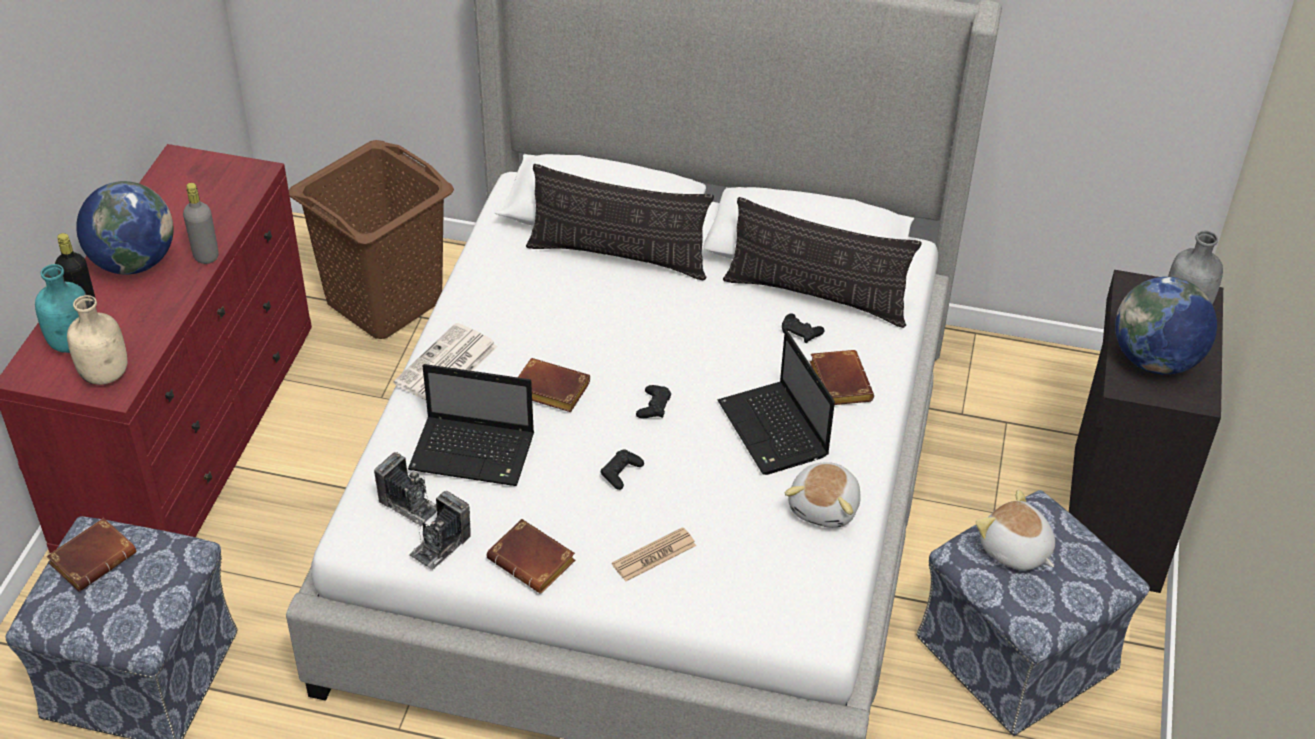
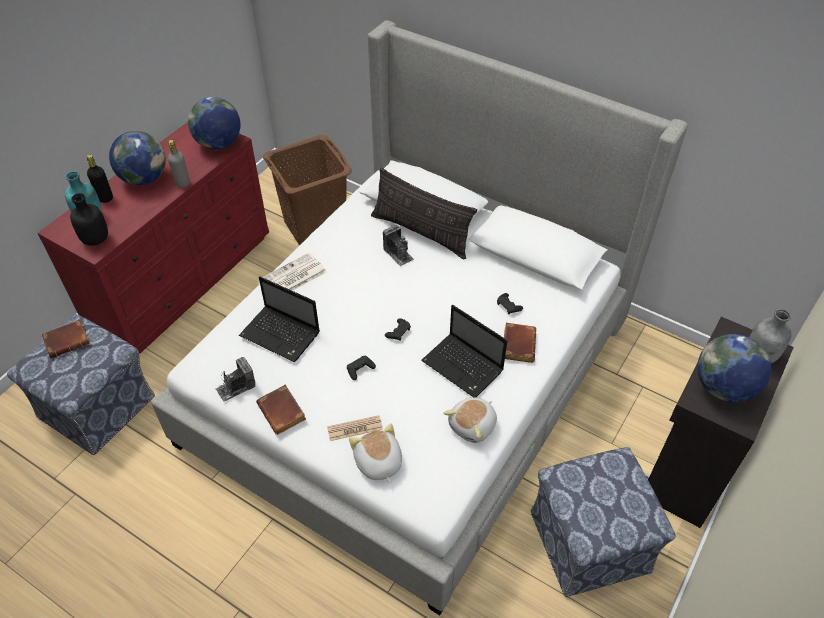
camera: 20 degrees right, 5 degrees up
(106, 374) = (96, 239): beige bottle -> black bottle
(233, 182) = (219, 144): none -> globe
(409, 504) = (230, 357): camera -> camera (398, 254)
(548, 391) = (341, 306): brown book -> none
(775, 431) = (464, 367): laptop -> laptop turned 45 degrees counterclockwise
(816, 296) = (528, 285): pillow -> none
(1015, 550) = (592, 485): plush toy -> plush toy (378, 463)

